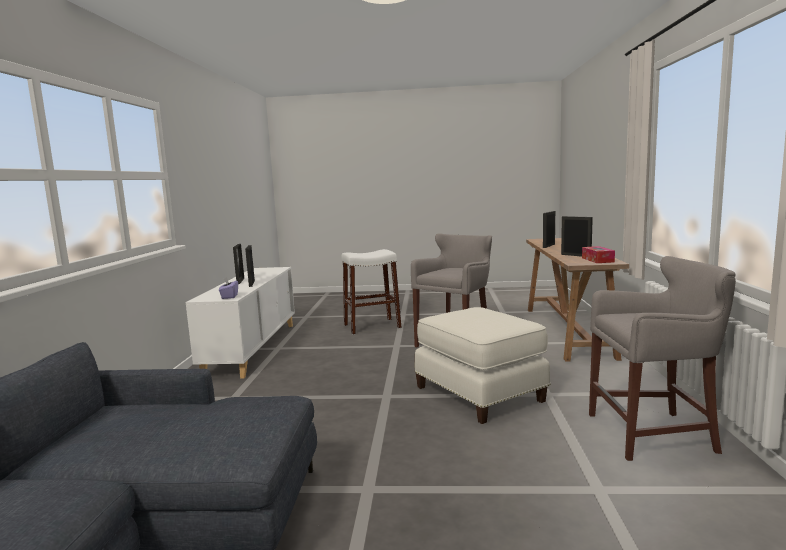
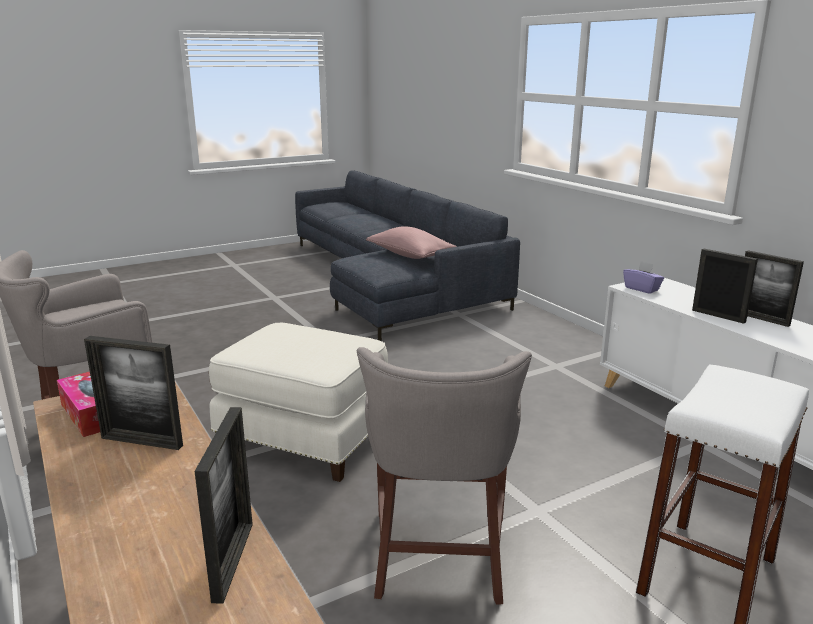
camera: 145 degrees right, 10 degrees up
(178, 424) = (410, 255): none -> pink pillow

